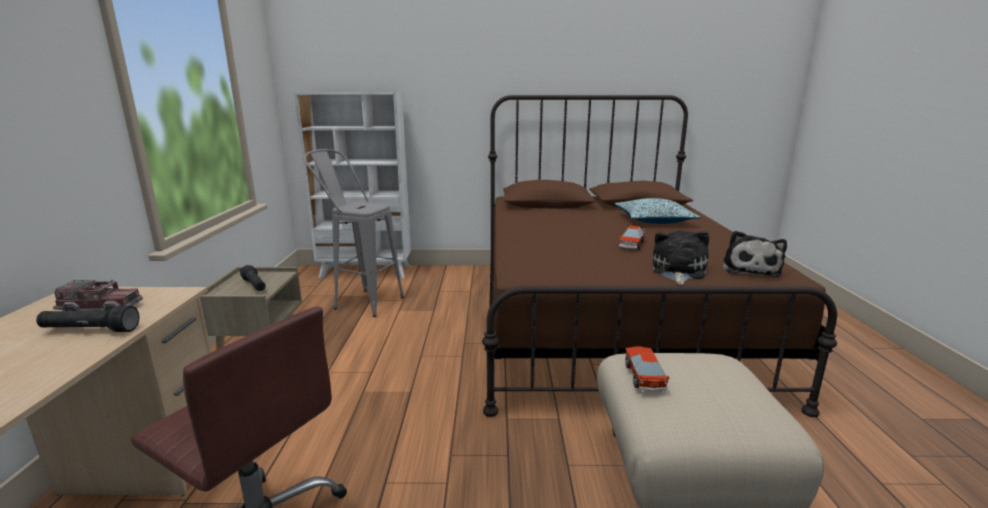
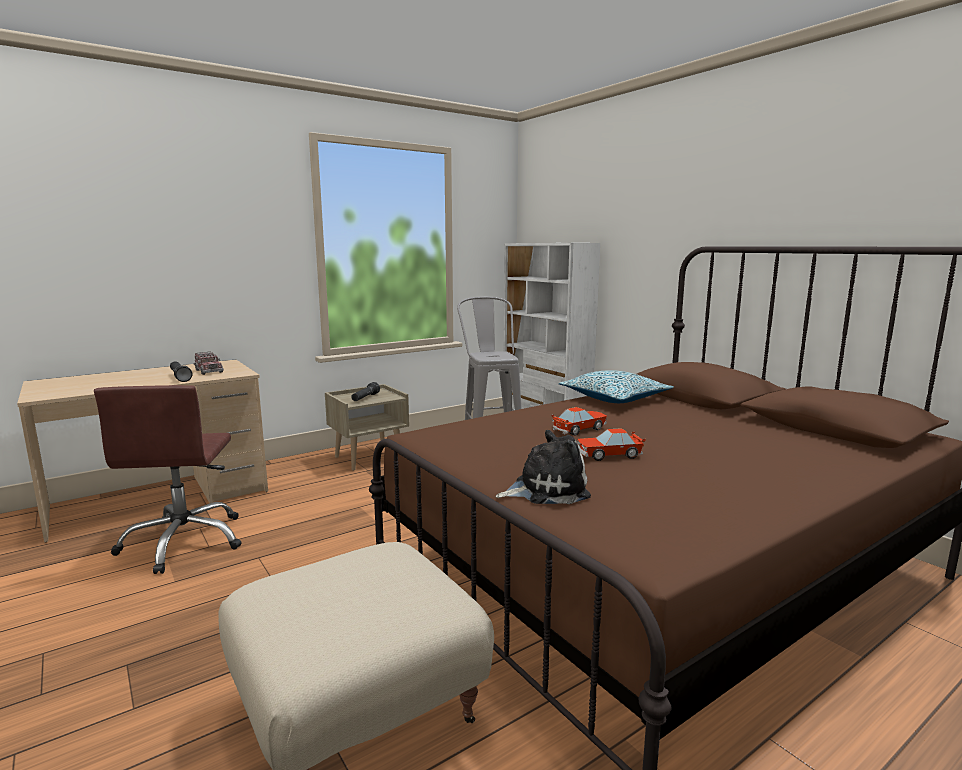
camera: 55 degrees right, 5 degrees down
(644, 376) = (348, 558): toy car -> toy car (579, 429)
(654, 220) = (761, 448): pillow -> pillow (614, 398)
(750, 269) = (637, 529): plush toy -> none

